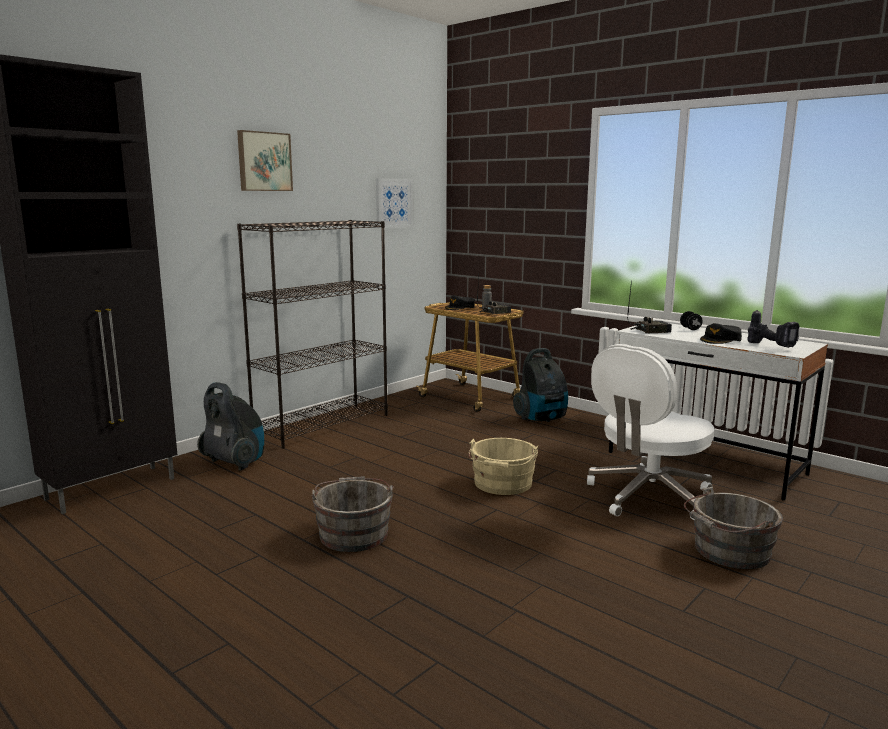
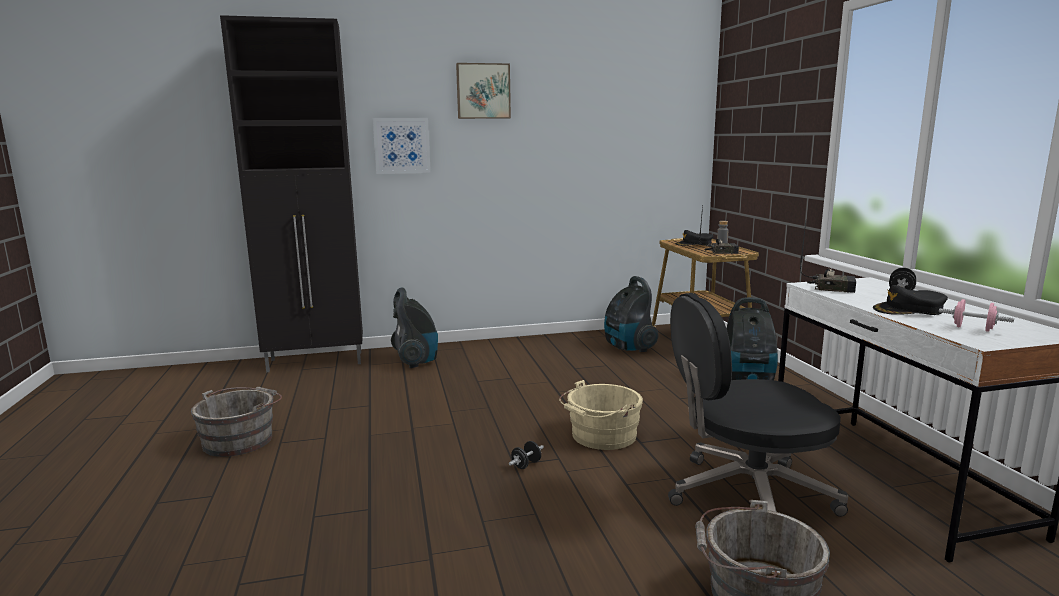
camera: 35 degrees right, 0 degrees up
(323, 424) = (525, 344): black bookcase -> none
(353, 533) = (411, 441): grey bucket -> grey bucket (241, 439)
(393, 203) = (638, 130): picture -> picture (401, 145)
(419, 410) = (628, 348): none -> vacuum cleaner
(480, 521) = (526, 465): none -> black dumbbell
(648, 496) = (747, 496): white office chair -> black office chair
(772, 346) = (973, 329): power drill -> pink dumbbell

